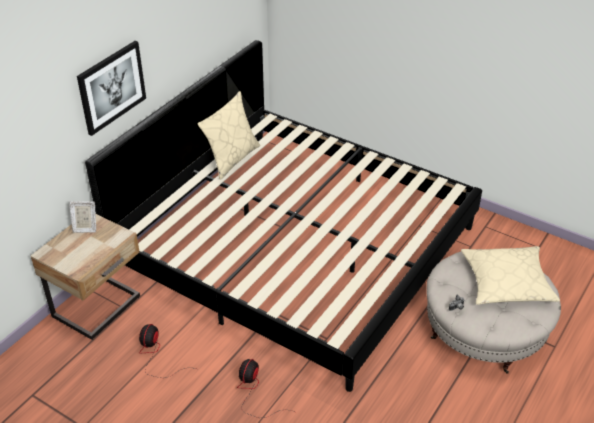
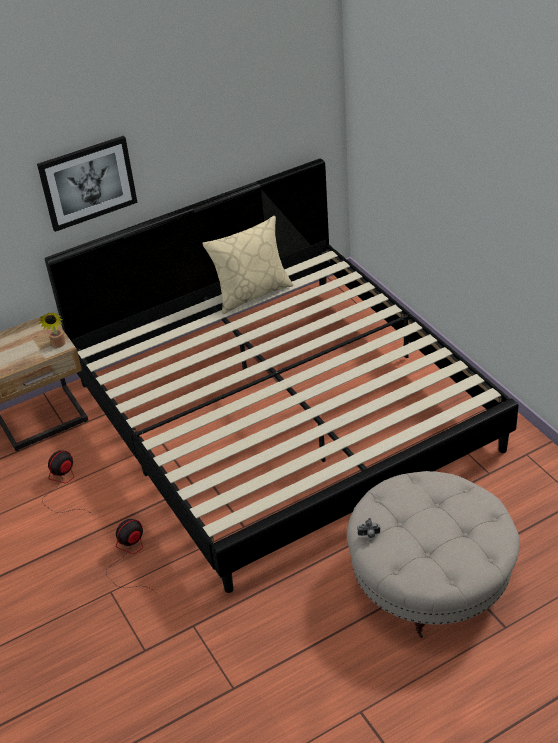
camera: 30 degrees right, 0 degrees up
(85, 228) = (34, 329): picture frame -> none
(118, 234) = (58, 345): none -> potted plant
(506, 283) = (452, 525): beige pillow -> none

